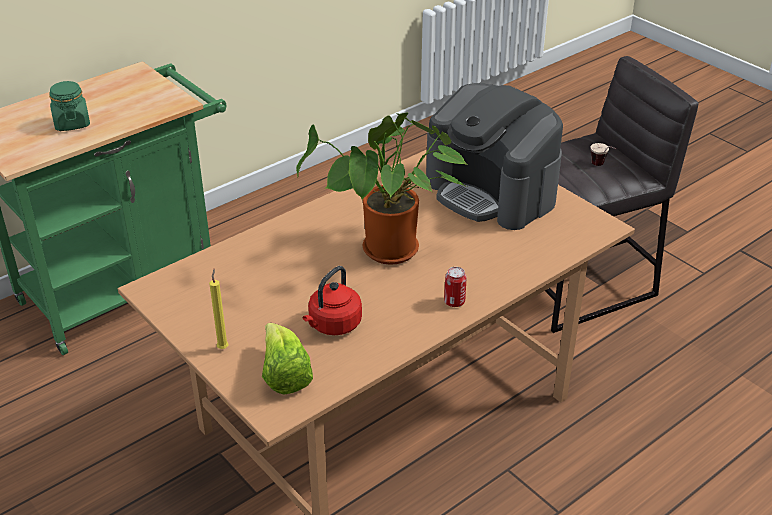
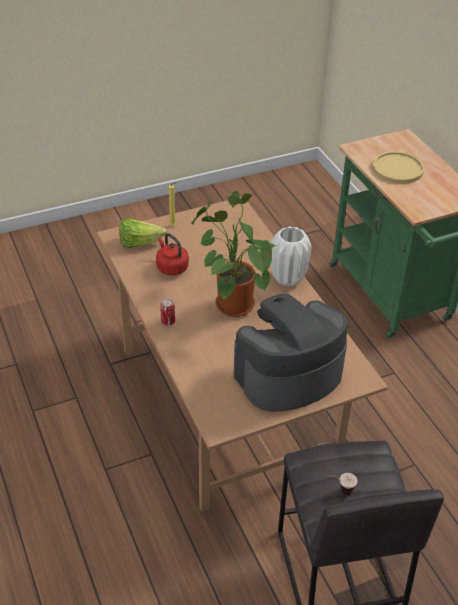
camera: 105 degrees right, 5 degrees up
(72, 123) = (397, 169): green jar -> yellow plate
(315, 215) = (287, 279): none -> white vase

